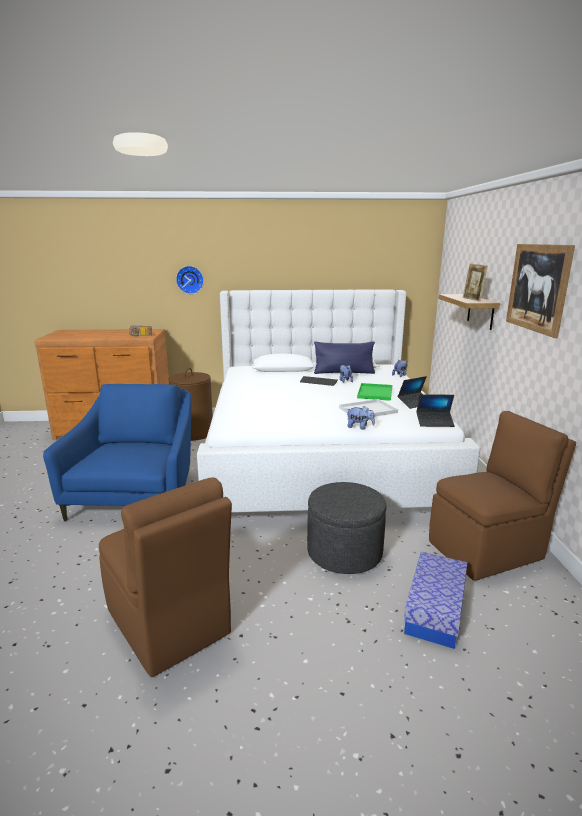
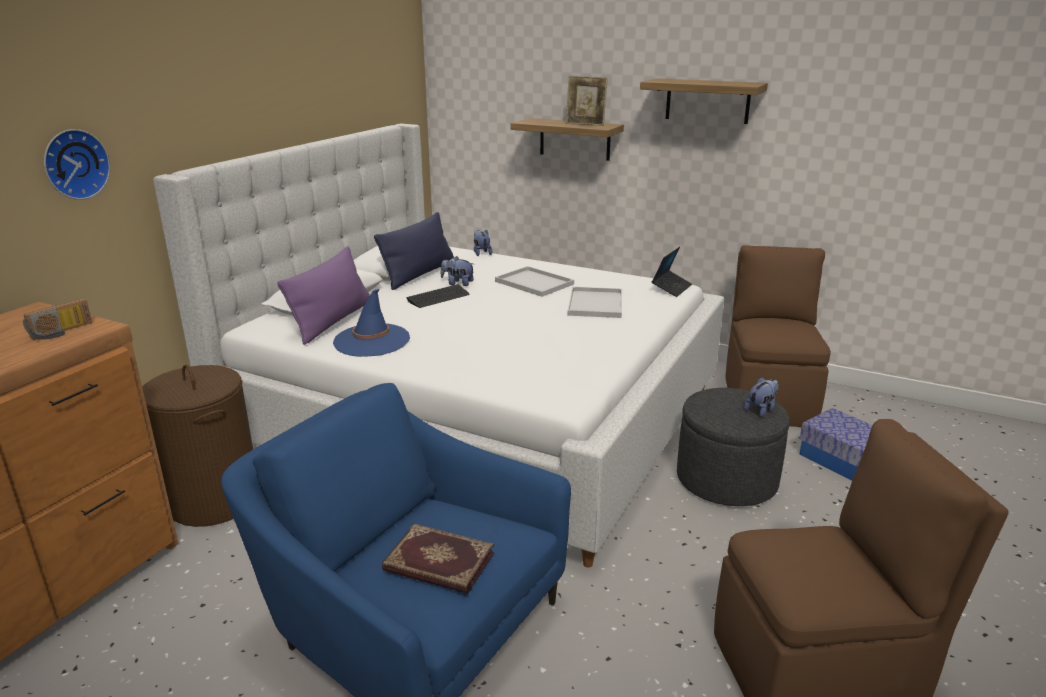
camera: 60 degrees left, 5 degrees up
(114, 454) = (438, 563): none -> book
(249, 384) = (371, 341): none -> blue hat
(261, 374) = (332, 321): none -> purple pillow
(359, 427) = (649, 324): plush toy -> plush toy (761, 409)
(374, 392) = (532, 282): green tray -> white tray
(414, 403) = (598, 277): laptop -> none
(537, 287) = (707, 101): picture -> shelf

